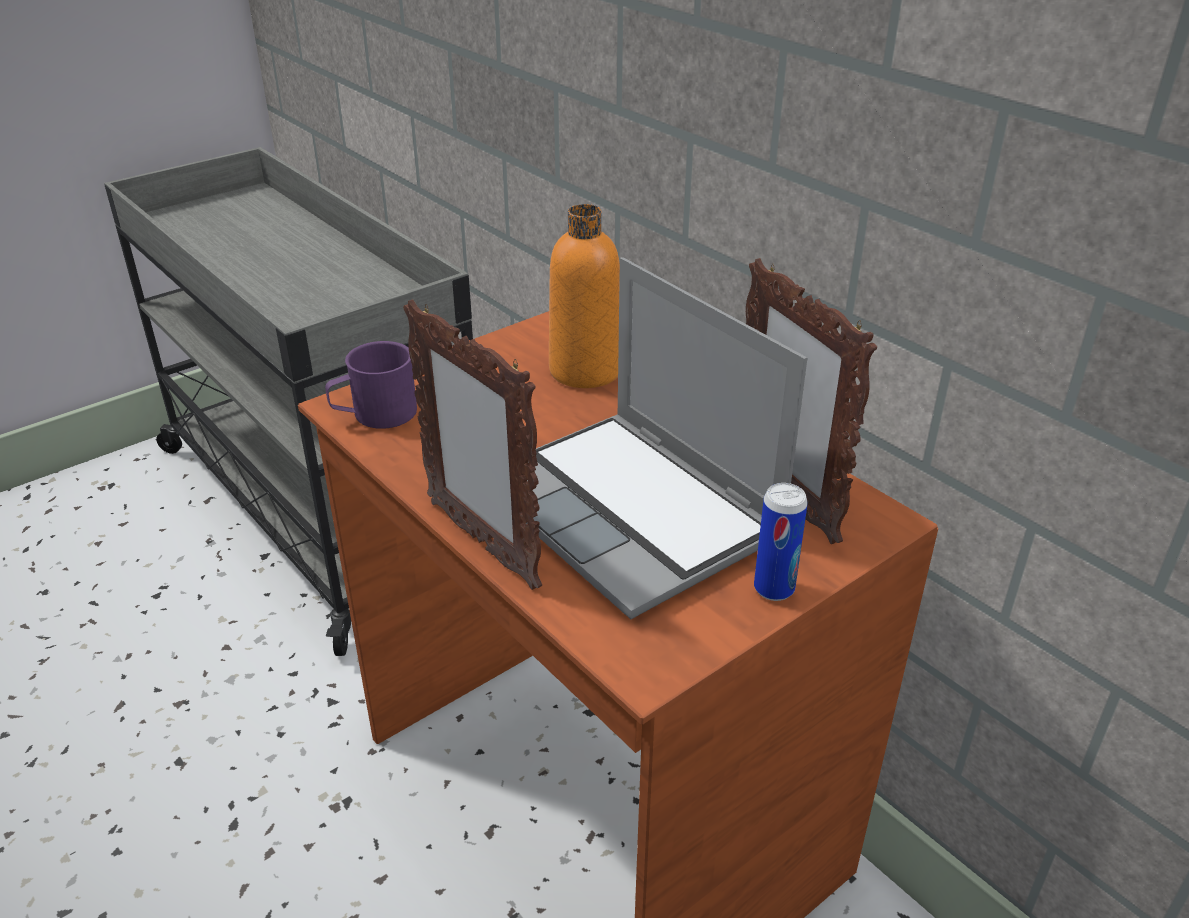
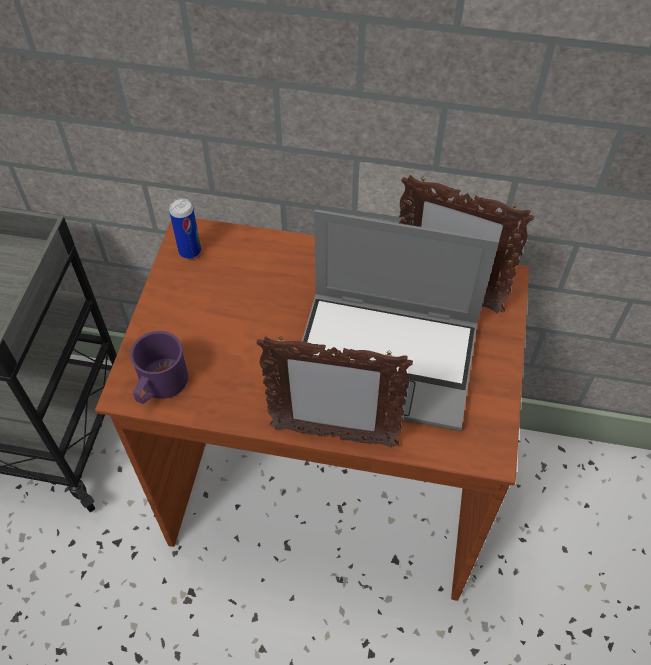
camera: 40 degrees left, 20 degrees up
(585, 371) = (249, 265): orange bottle -> none
(774, 589) = (498, 361): can -> can (190, 251)

